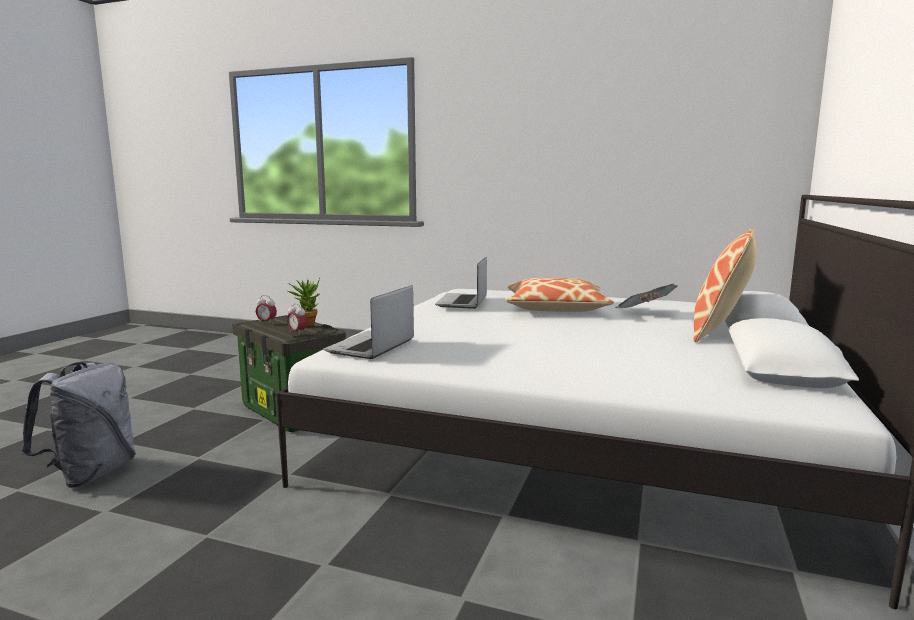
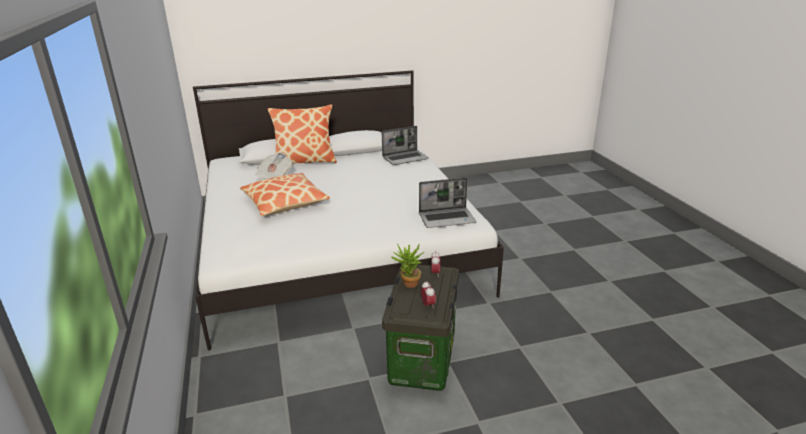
camera: 125 degrees left, 15 degrees up
(91, 474) = (588, 372): grey backpack -> none
(463, 302) = (302, 232): laptop -> laptop (405, 158)

